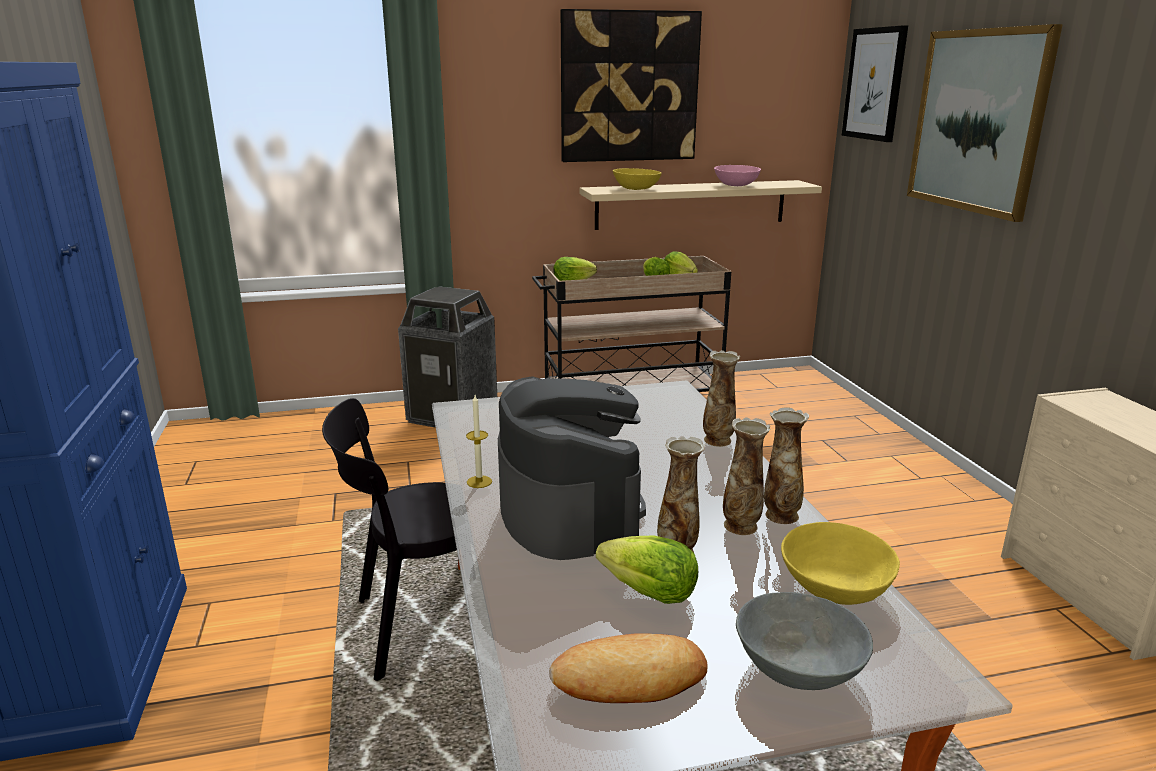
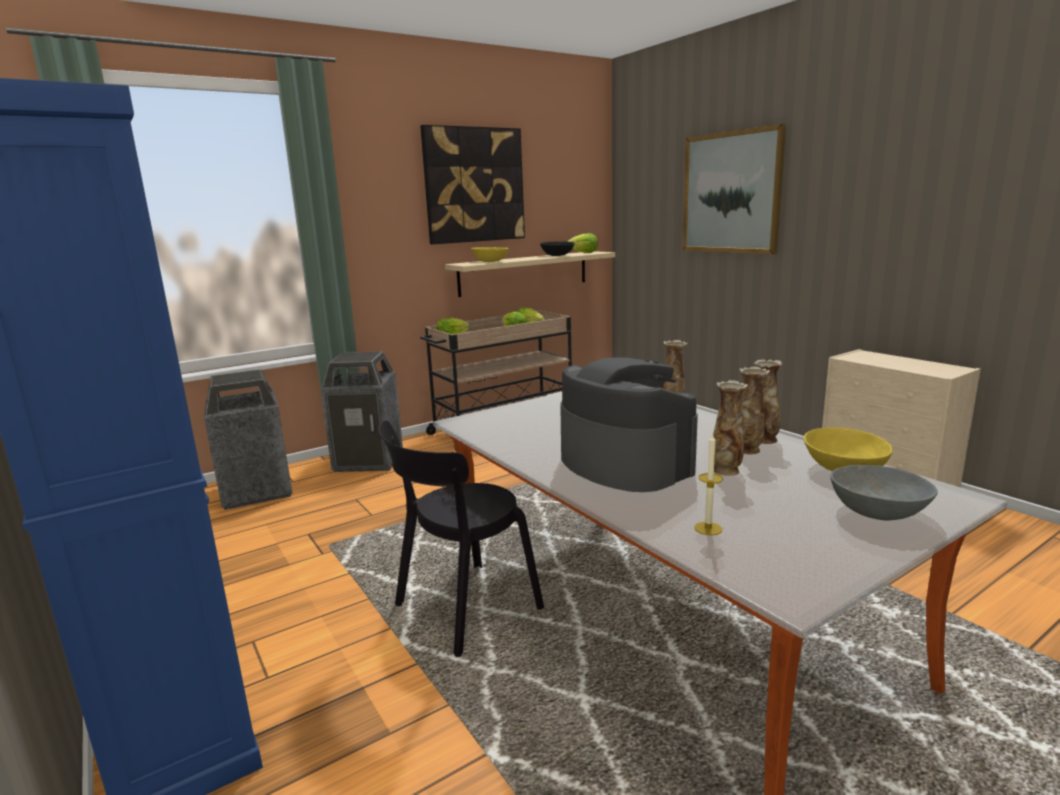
camera: 20 degrees left, 5 degrees down
(321, 430) = (257, 491): none -> trash can
(479, 482) = (535, 460): candle -> candle (708, 528)
(630, 678) = (788, 542): bread -> none
(650, 593) = (739, 495): lettuce -> lettuce (584, 253)
(735, 185) = (557, 255): pink bowl -> black bowl
(874, 84) = (641, 178): picture -> none

